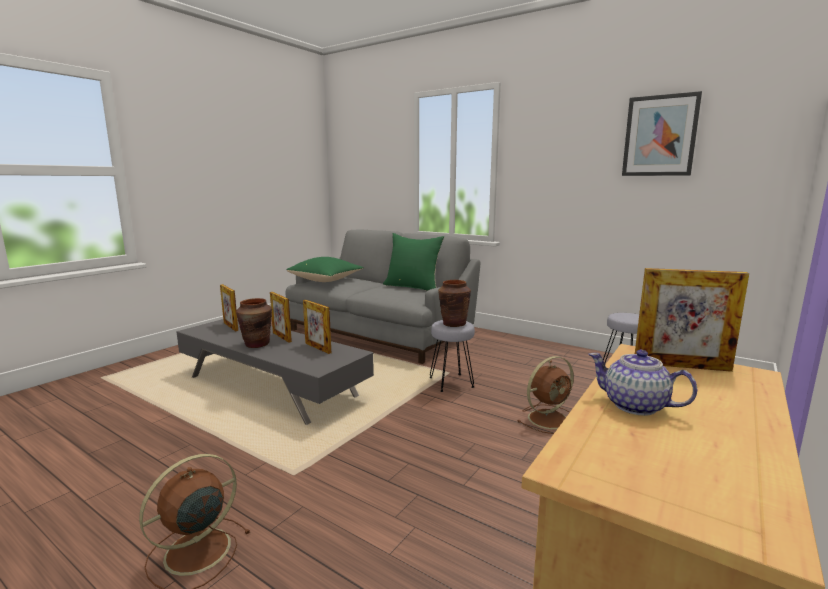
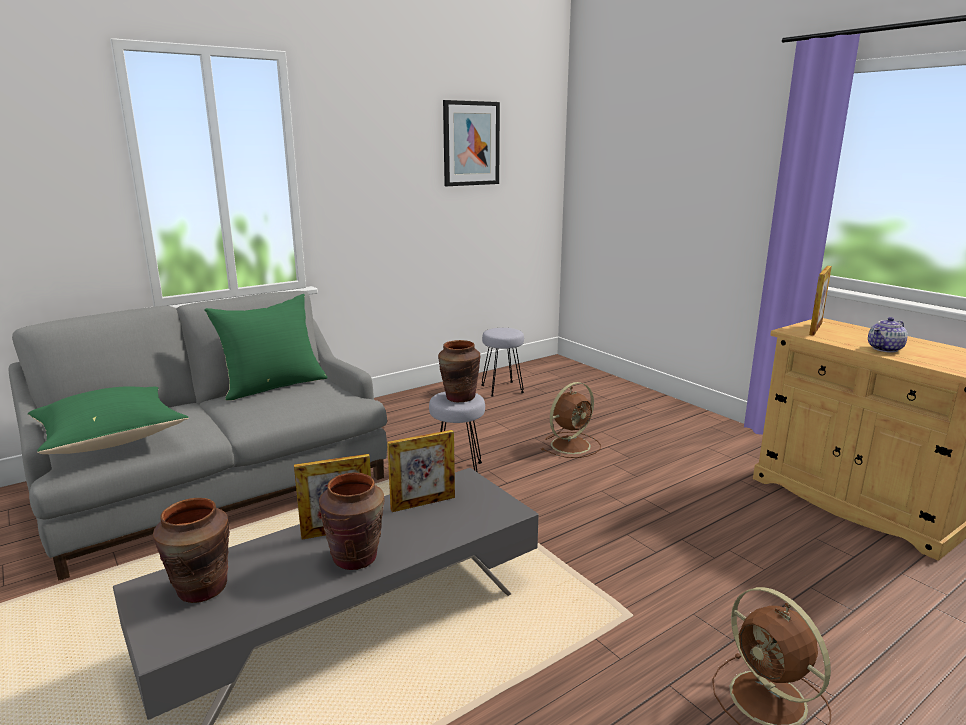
camera: 70 degrees left, 5 degrees up
(230, 326) = (201, 589): picture frame -> brown vase
(549, 419) = (572, 445): brown fan -> brown fan turned 60 degrees clockwise

